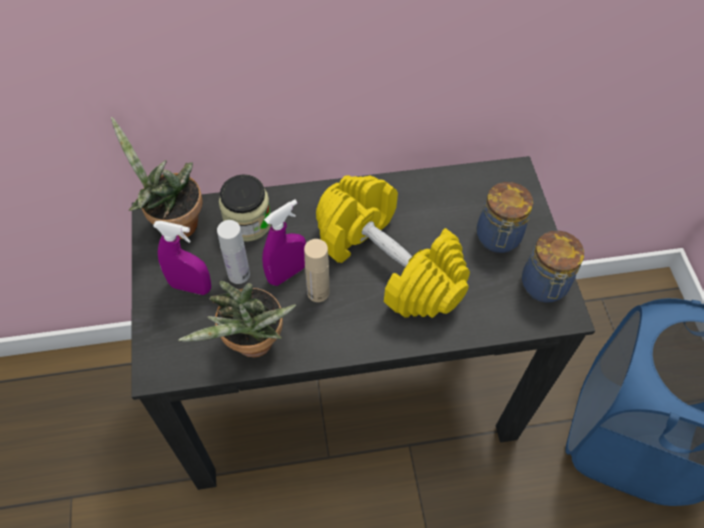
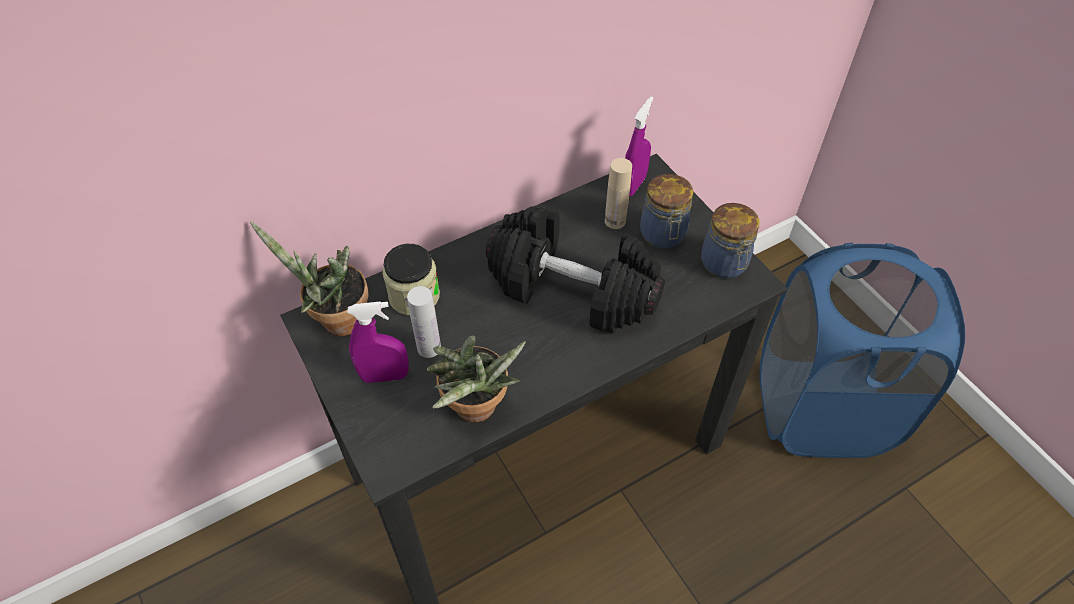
camera: 20 degrees left, 5 degrees down
(287, 273) = (477, 331): purple spray bottle -> purple spray bottle (633, 185)
(318, 292) = (517, 338): beige bottle -> beige bottle (615, 221)
(389, 263) = (573, 289): yellow dumbbell -> black dumbbell

